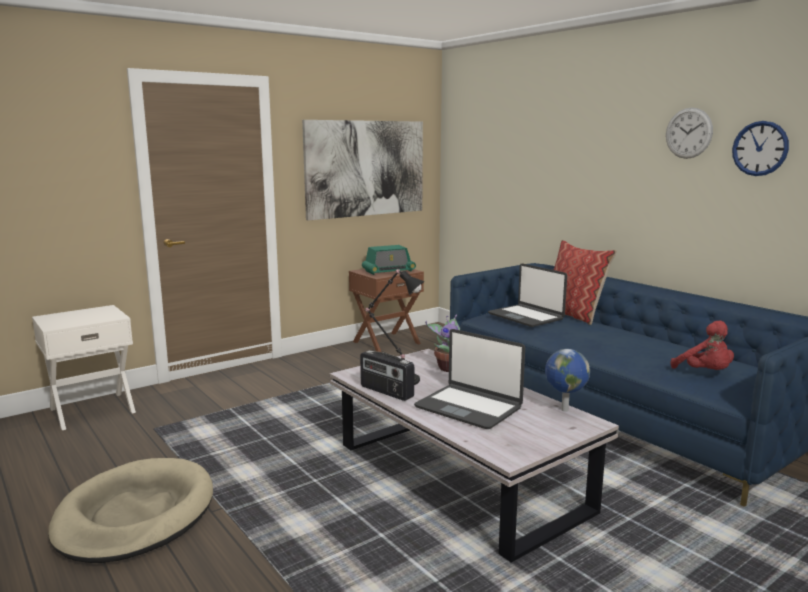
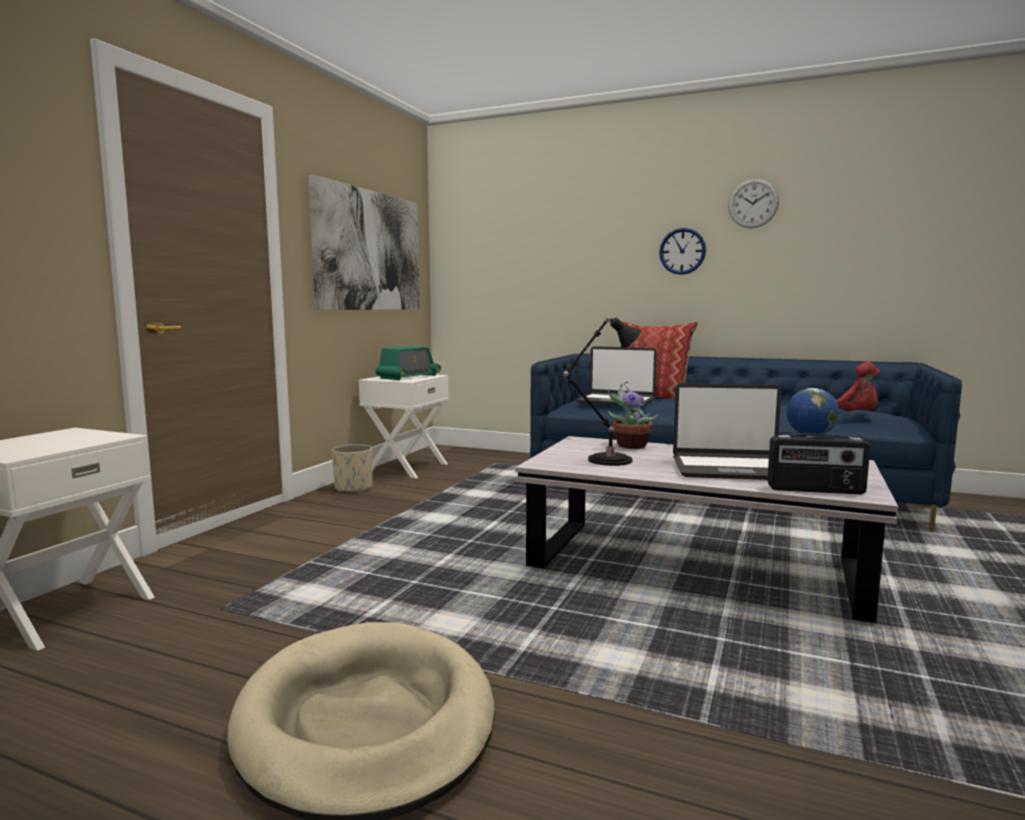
camera: 30 degrees left, 5 degrees down
(327, 355) = (353, 488): none -> beige planter
(386, 342) = (406, 468): brown nightstand -> white nightstand
(386, 392) = (620, 471): radio -> radio (815, 490)
(760, 148) = (828, 213): wall clock -> wall clock (682, 251)

